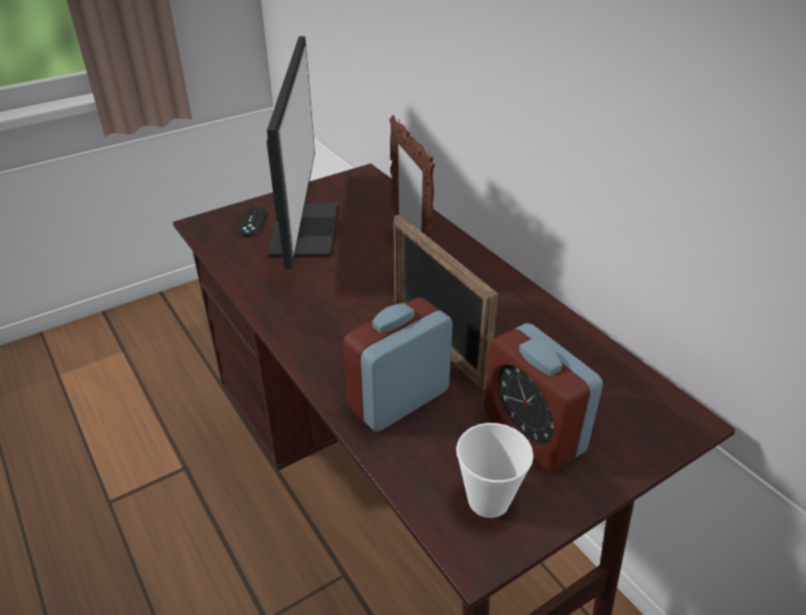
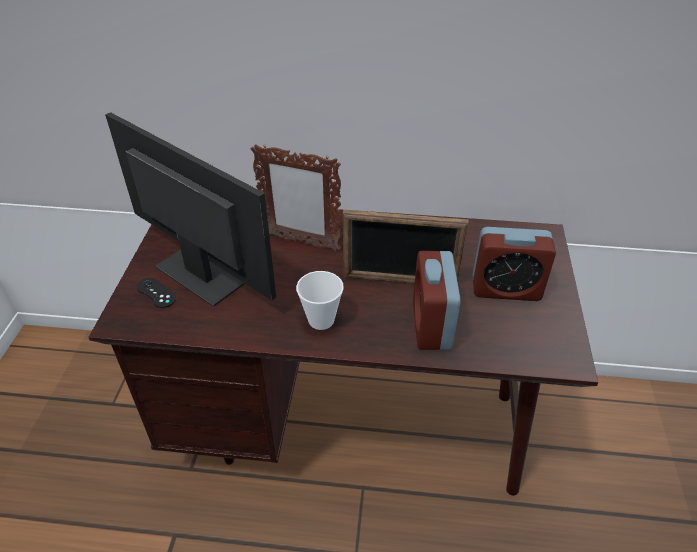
camera: 50 degrees left, 5 degrees up
(488, 500) = (538, 334): cup -> cup (321, 320)

